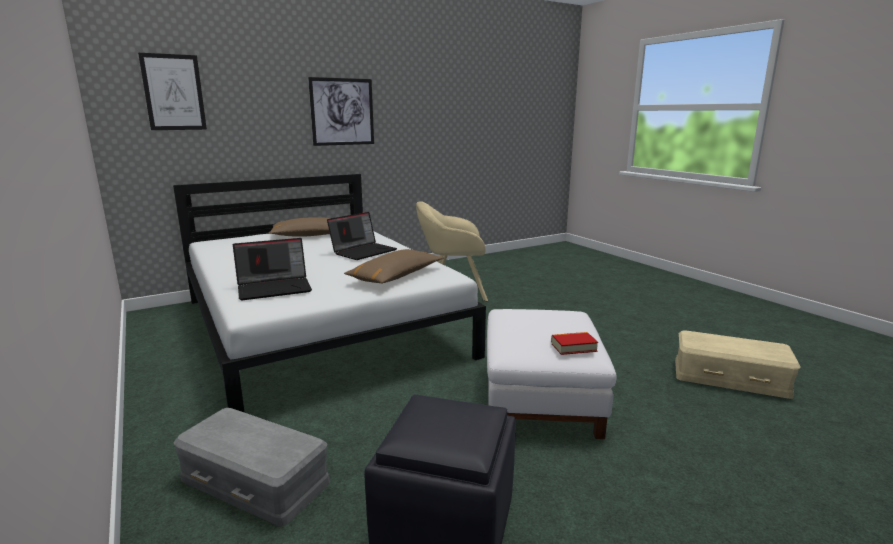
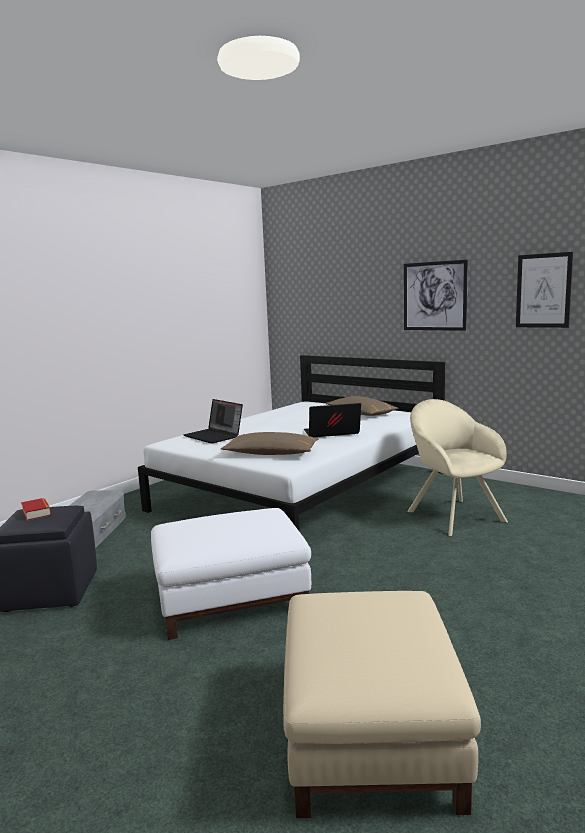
camera: 70 degrees right, 5 degrees down
(173, 92) = (309, 285): picture -> picture (543, 290)
(363, 251) = (331, 433): laptop -> laptop turned 150 degrees clockwise
(573, 347) = (185, 542): book -> book (36, 513)
(730, 378) = (368, 732): beige storage box -> beige ottoman

